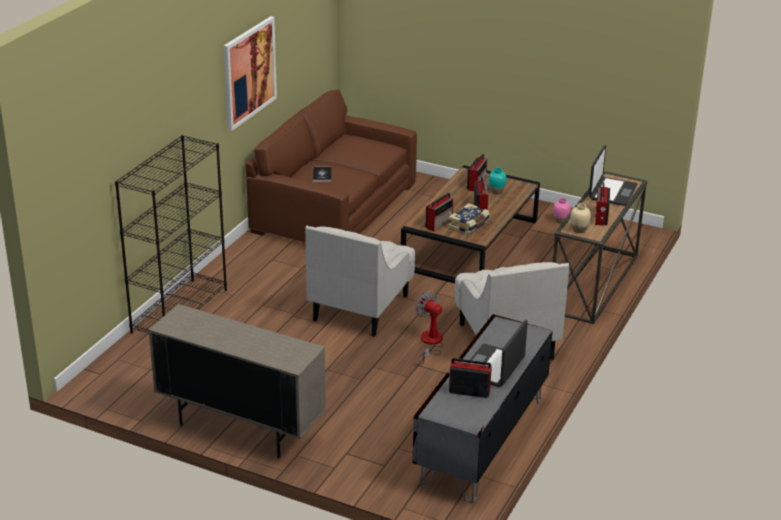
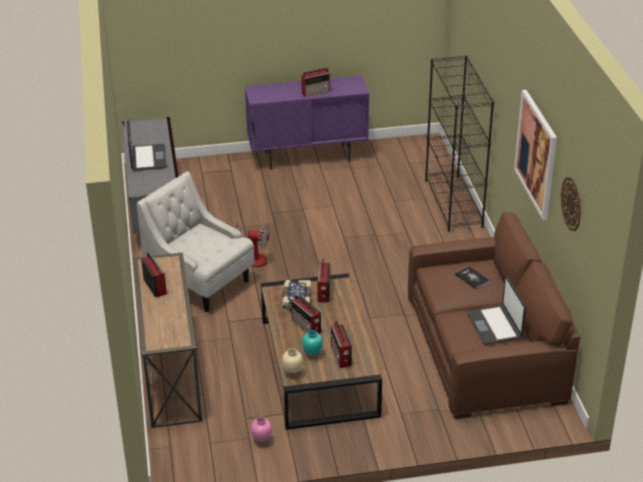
camera: 145 degrees right, 5 degrees up
(240, 428) = (308, 157): beige cabinet -> purple cabinet
(296, 34) = (571, 204): none -> wall clock
(361, 307) = (335, 262): white armchair -> none
(468, 391) = (150, 139): radio -> radio (316, 92)
(579, 230) = (164, 264): beige vase -> beige vase (292, 373)
(612, 192) = (165, 321): laptop -> laptop (495, 325)

